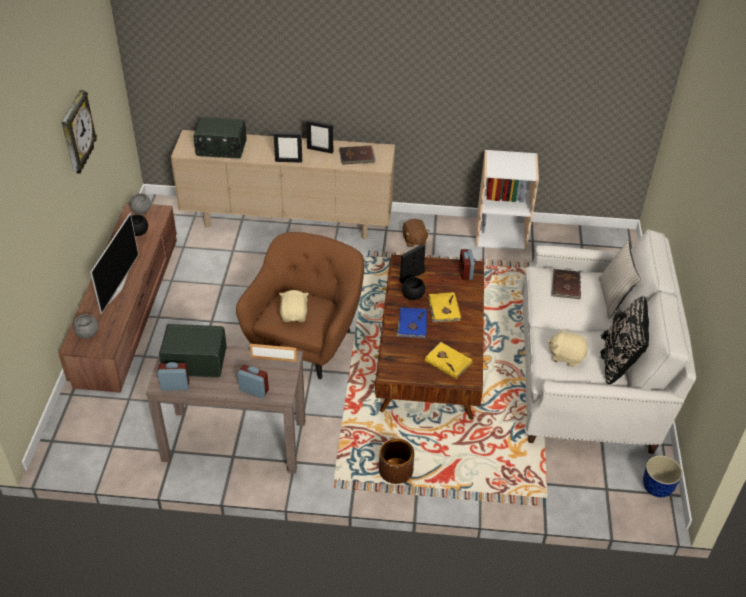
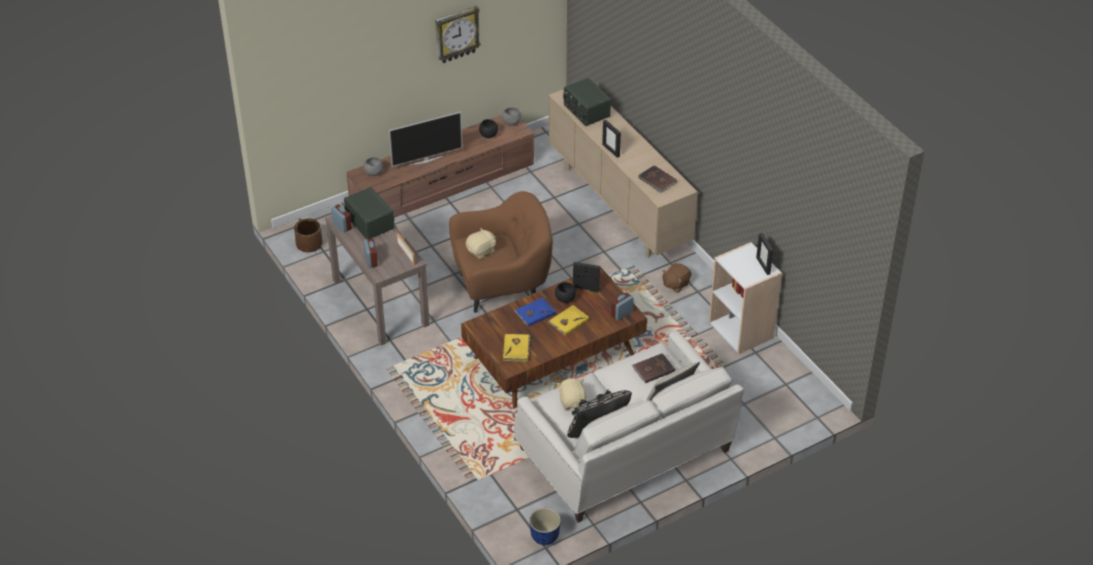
camera: 55 degrees right, 0 degrees up
(320, 149) = (643, 158): picture frame -> picture frame (763, 265)
(395, 471) = (429, 392): brown planter -> brown planter (309, 244)

